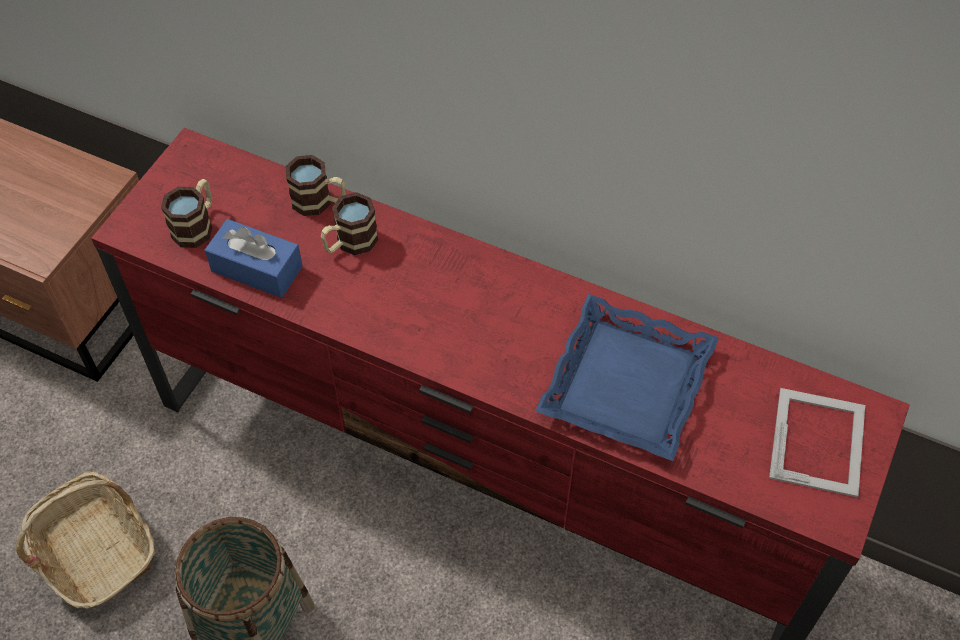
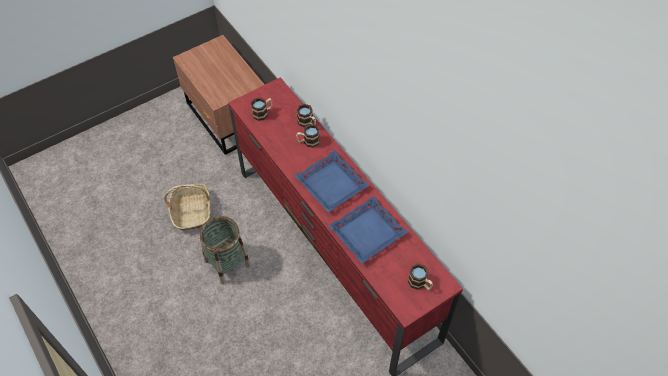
camera: 30 degrees right, 0 degrees up
(257, 269) = (272, 136): blue tissue box -> none
(471, 314) = (332, 184): none -> blue tray
(818, 440) = (420, 284): picture frame -> mug

